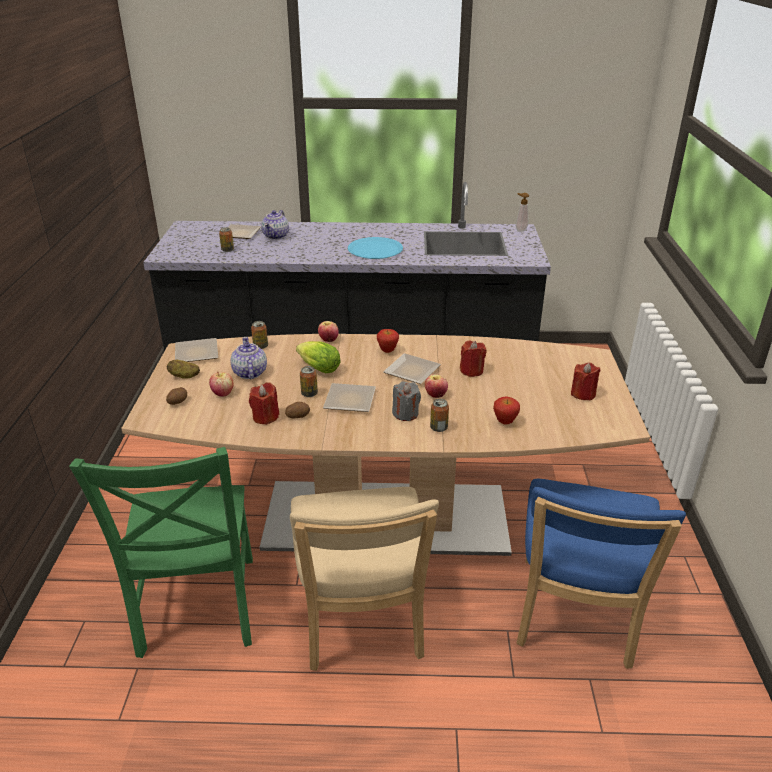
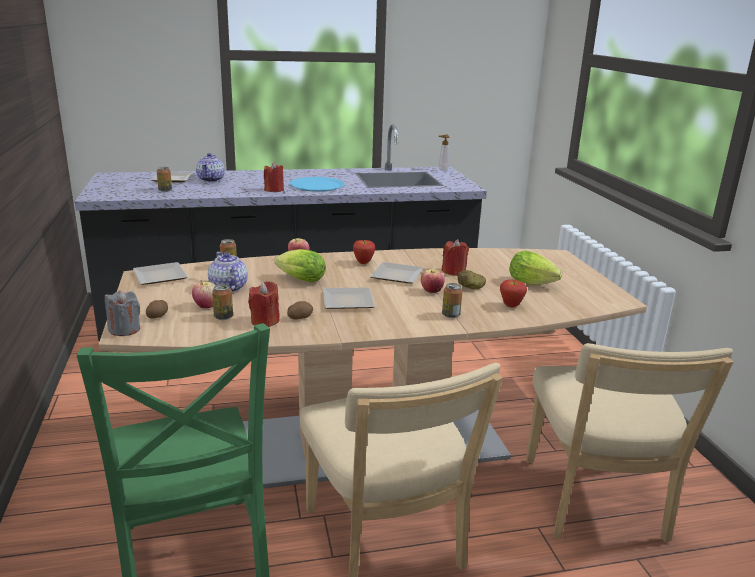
camera: 15 degrees left, 10 degrees down
(184, 376) = (155, 295): potato -> potato (471, 288)
(309, 394) = (302, 299): can -> can (223, 317)
(405, 414) = (411, 307): grey candle -> grey candle (124, 330)
(545, 395) = (534, 284): none -> lettuce
(574, 617) = (595, 504): blue chair -> beige chair
(583, 394) = (566, 281): red candle -> red candle (274, 190)

